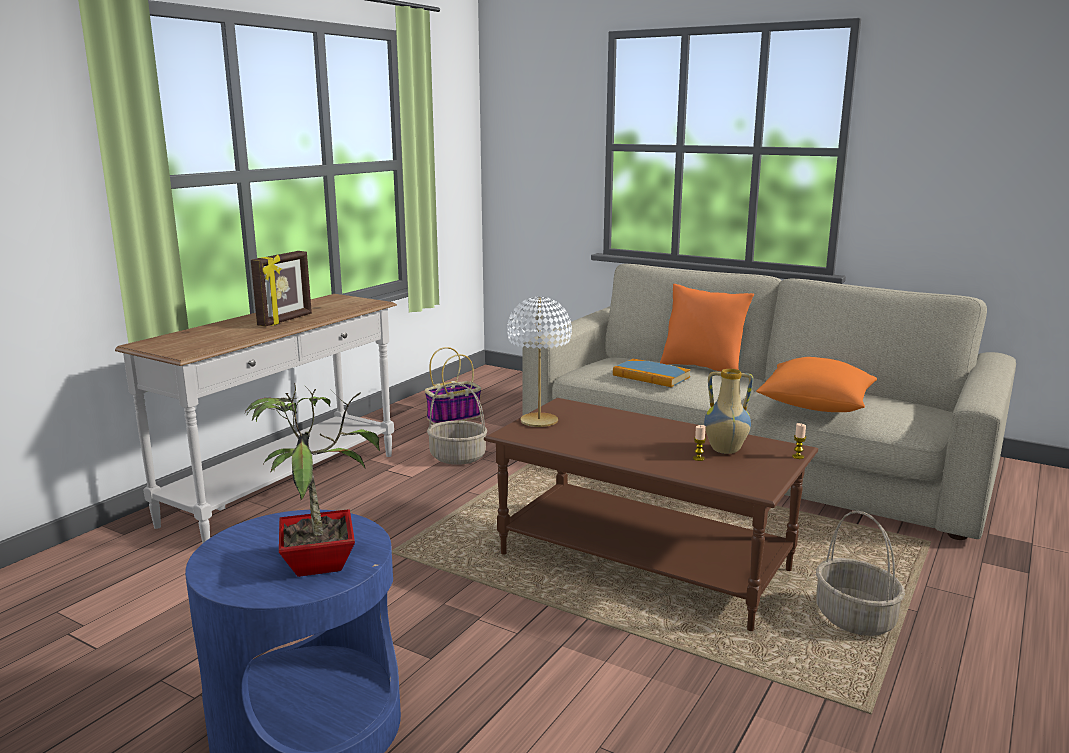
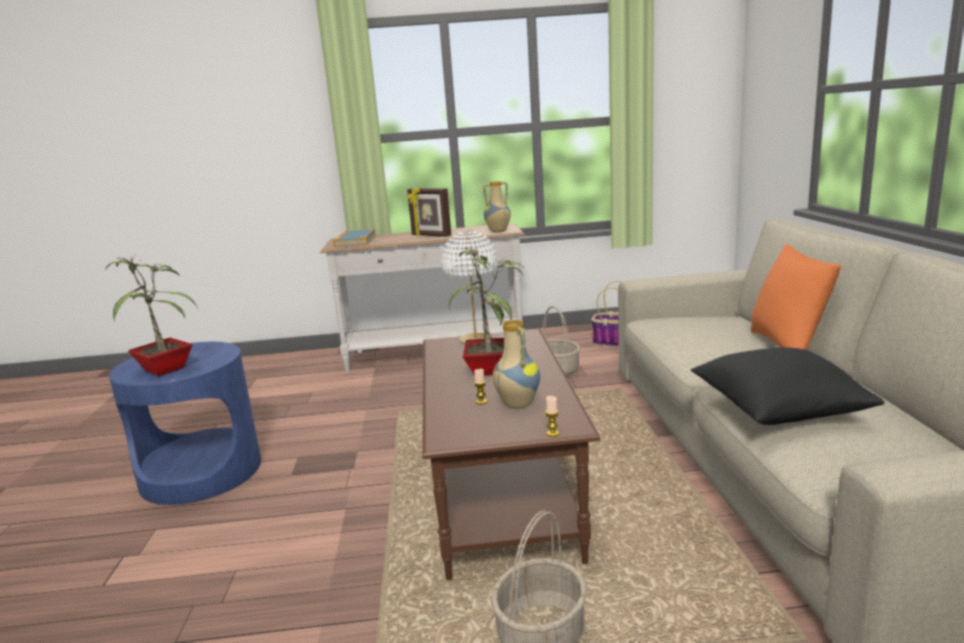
camera: 55 degrees right, 0 degrees up
(286, 320) = (430, 236): picture frame -> picture frame turned 45 degrees clockwise
(361, 304) = (498, 231): none -> vase
(631, 437) = (491, 370): none -> potted plant
(651, 376) = (689, 336): book -> book (355, 241)
(815, 405) = (777, 410): orange pillow -> black pillow

